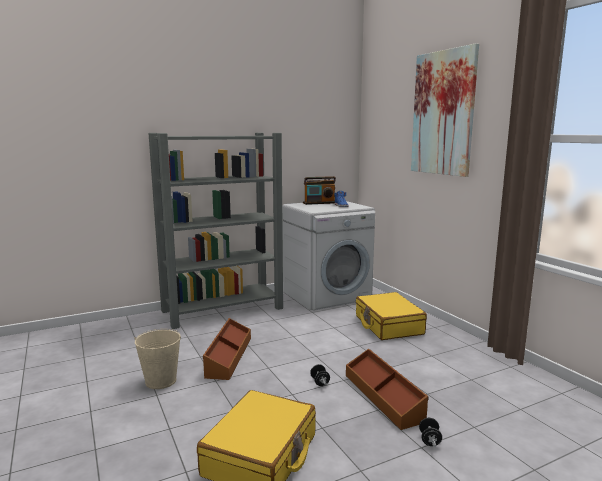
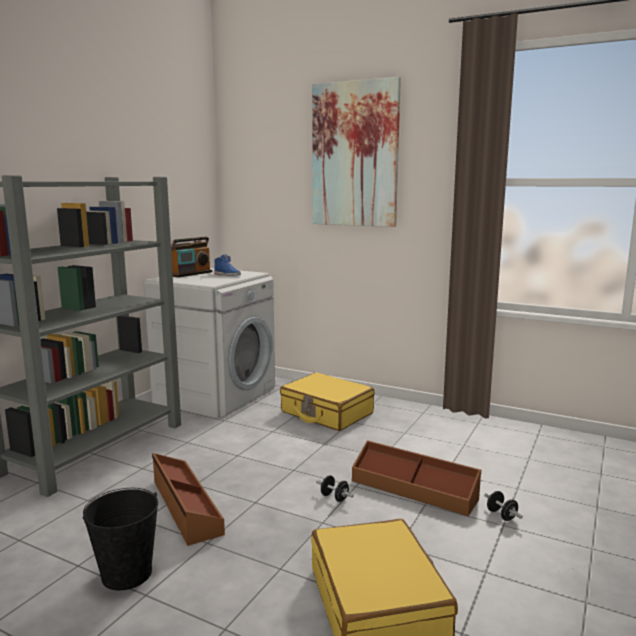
camera: 35 degrees left, 0 degrees up
(161, 381) = (127, 574): beige bucket -> black bucket

